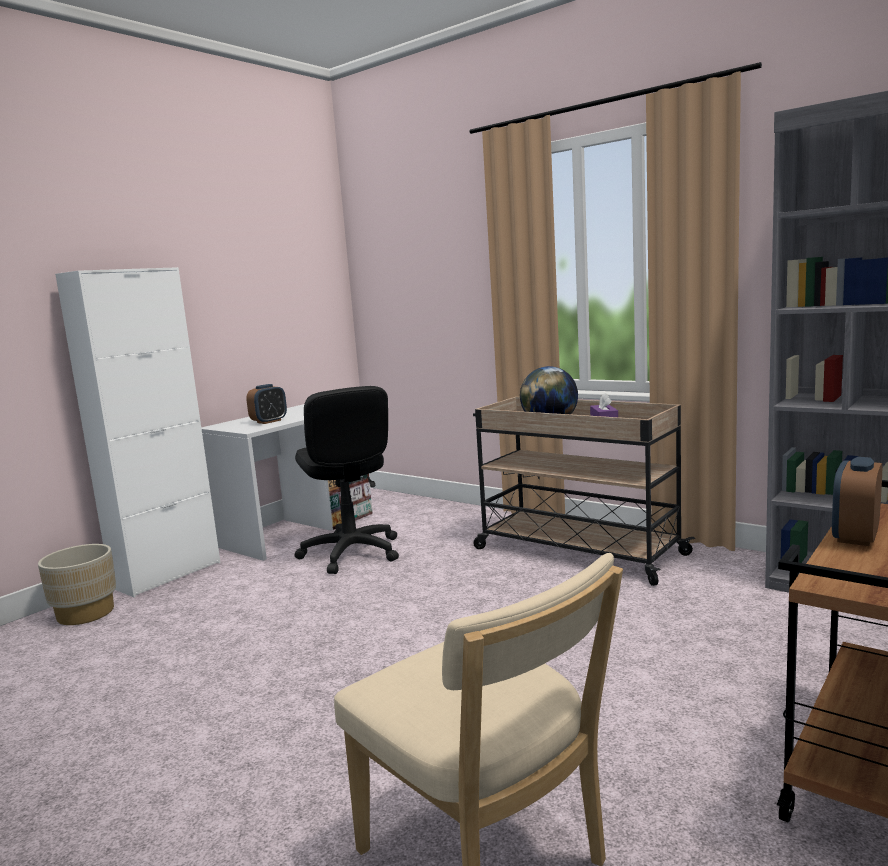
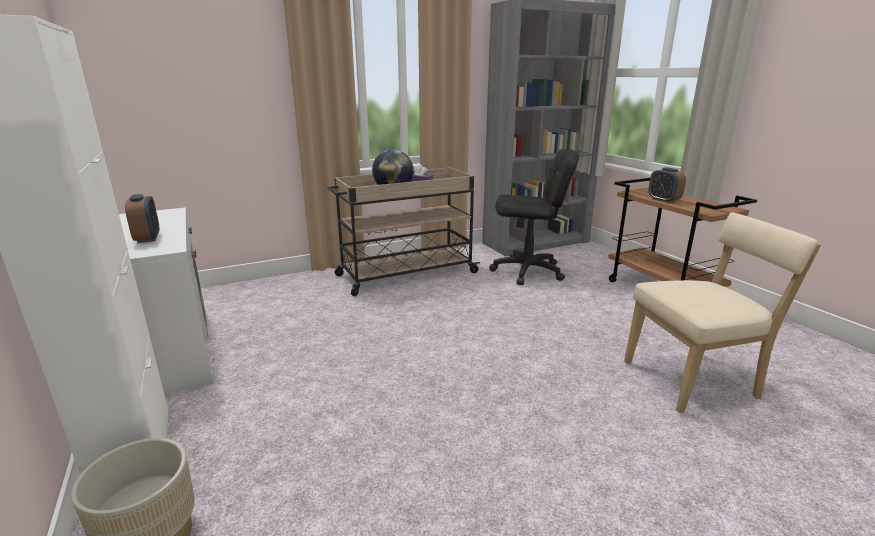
camera: 65 degrees left, 10 degrees up
(351, 553) = (277, 339): black office chair -> black office chair (527, 271)

